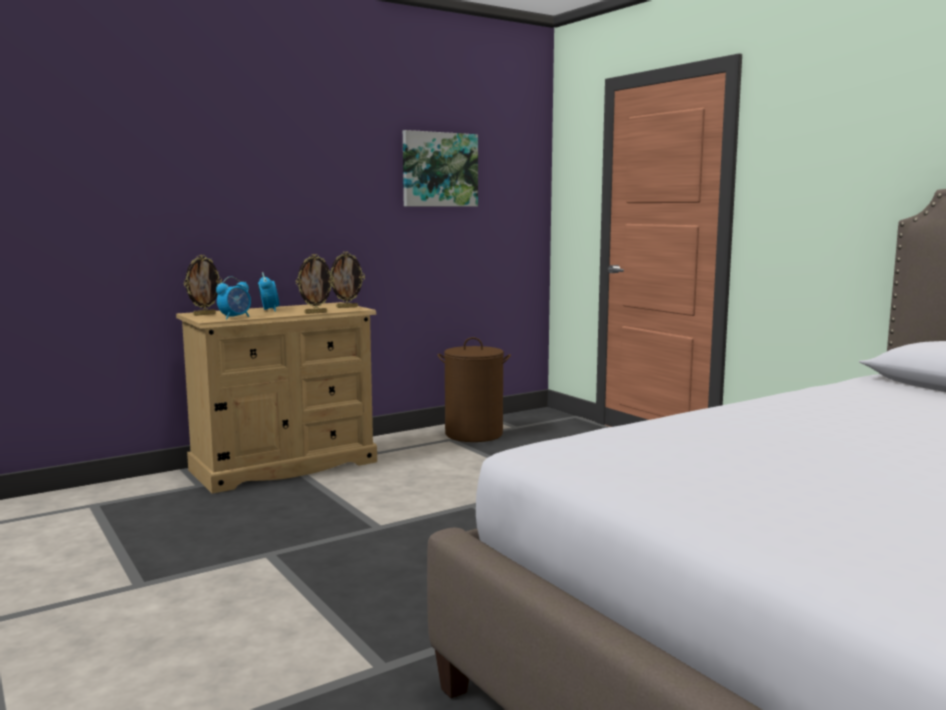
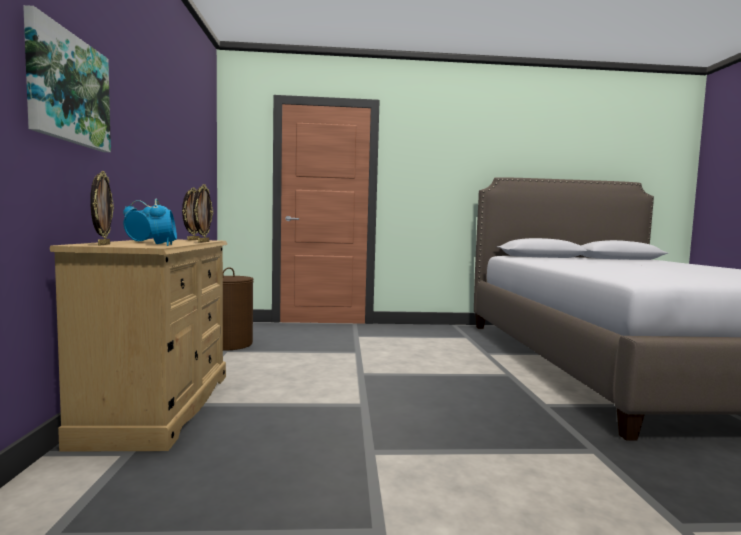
camera: 60 degrees left, 5 degrees down
(439, 169) = (185, 132): picture -> picture (67, 89)

